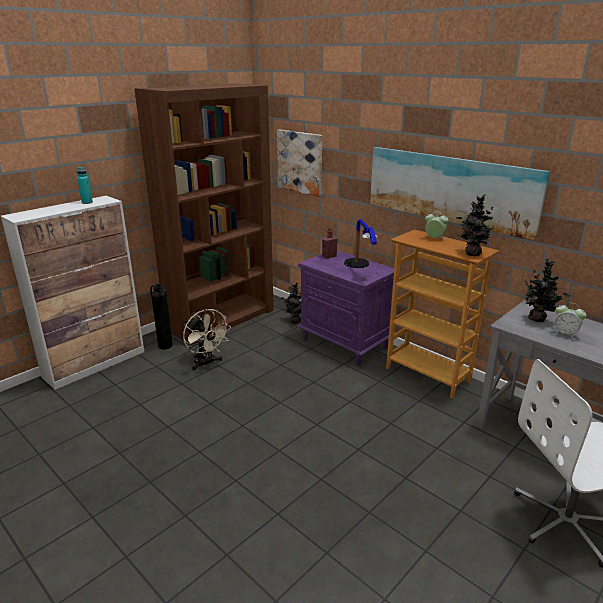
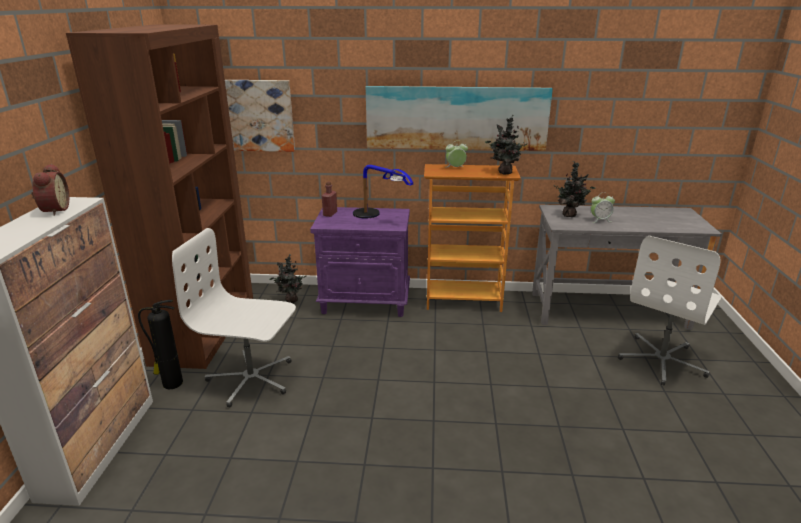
camera: 40 degrees left, 0 degrees up
(87, 202) = (53, 210): turquoise bottle -> alarm clock
(206, 363) = (251, 379): beige fan -> white office chair

